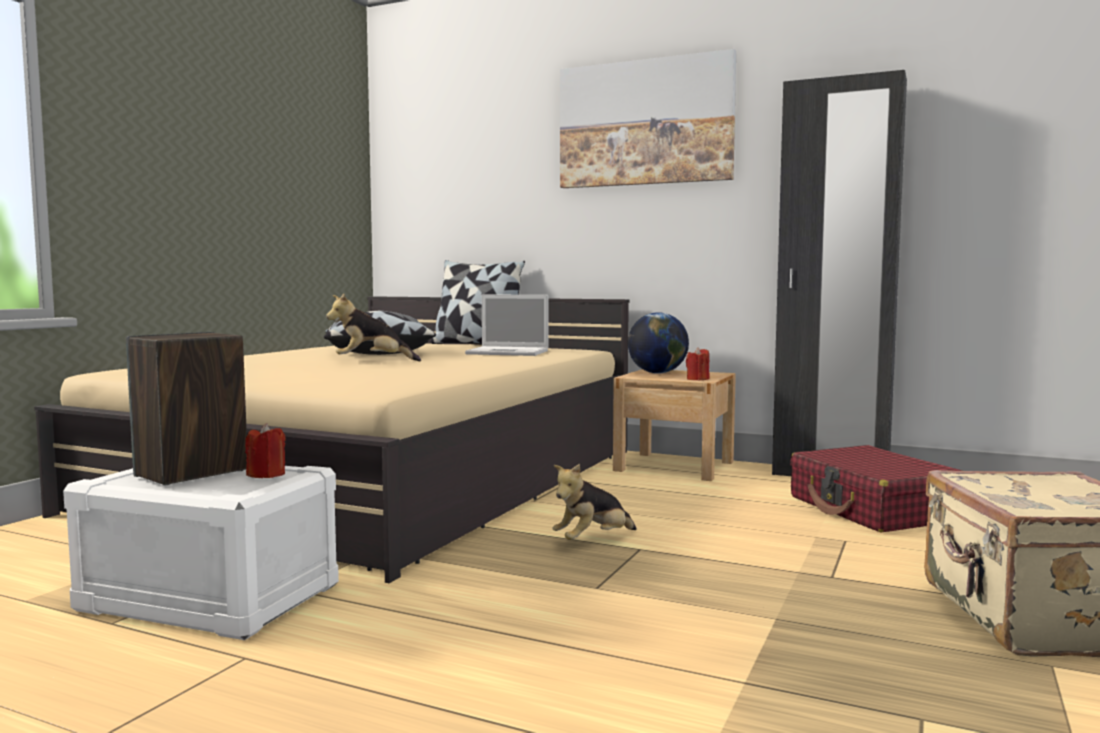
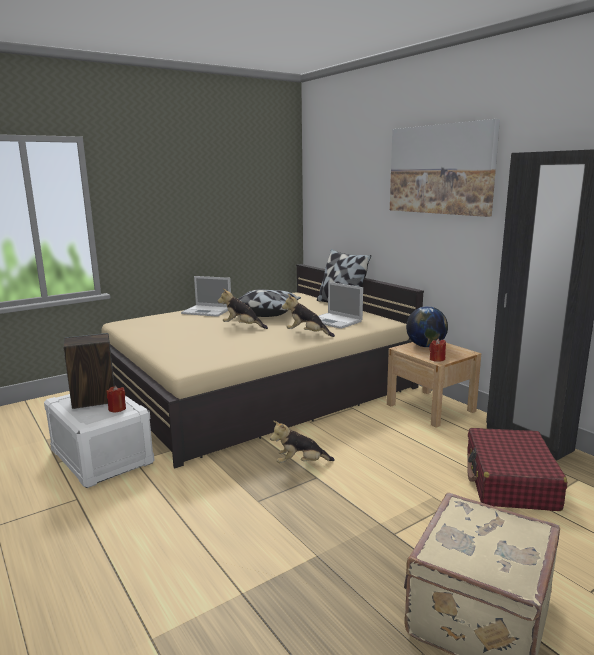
camera: 30 degrees right, 10 degrees up
(266, 356) = (208, 311): none -> laptop
(497, 361) = (307, 334): none -> plush toy

